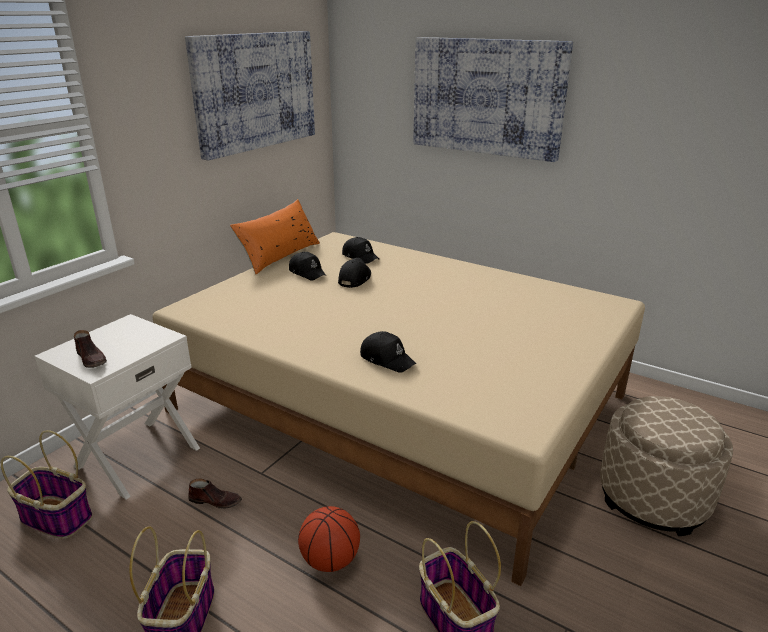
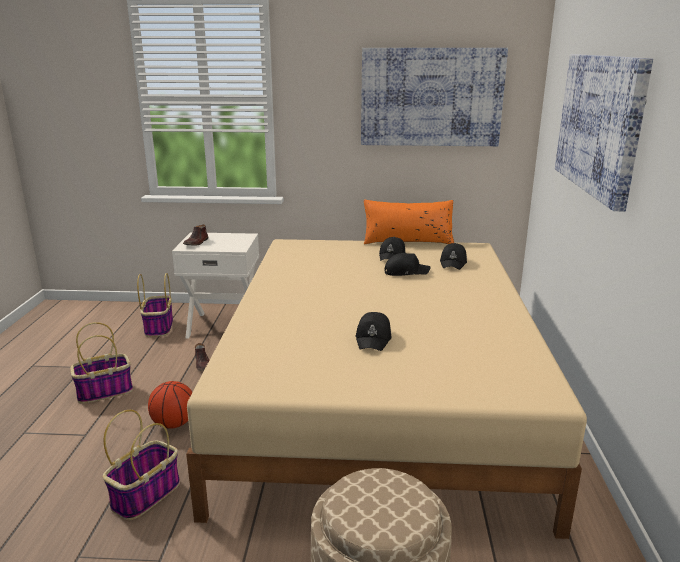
camera: 60 degrees right, 5 degrees down
(387, 359) = (284, 314): black cap -> black cap (374, 338)

